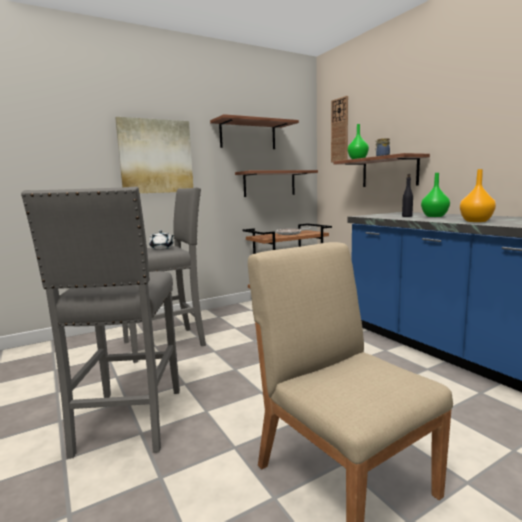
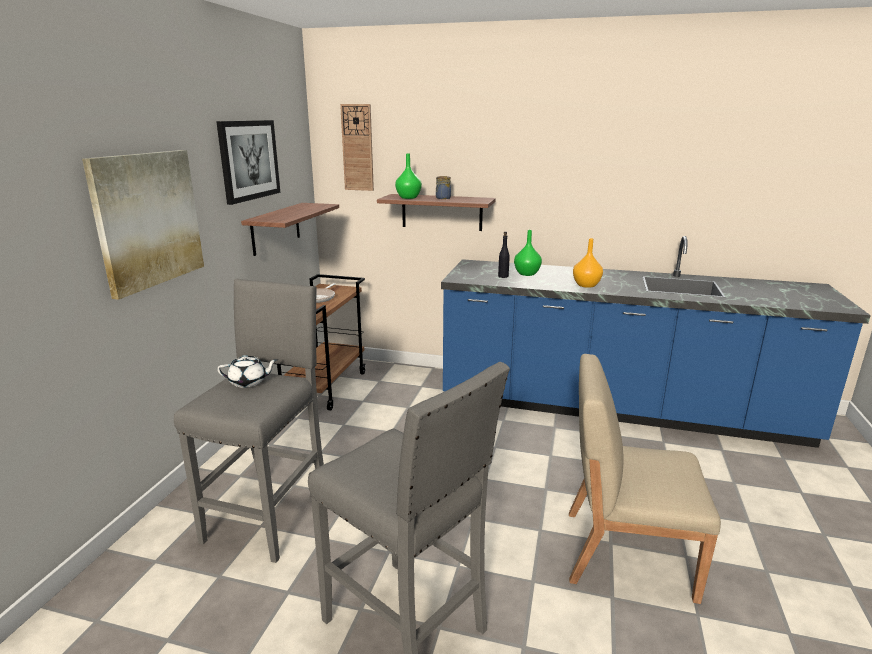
camera: 45 degrees left, 10 degrees up
(248, 135) = (249, 160): shelf -> picture

